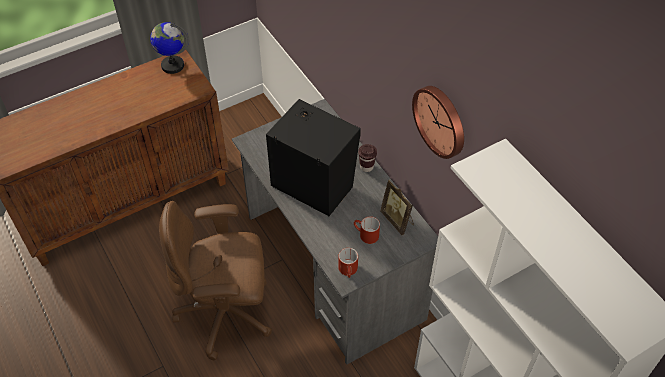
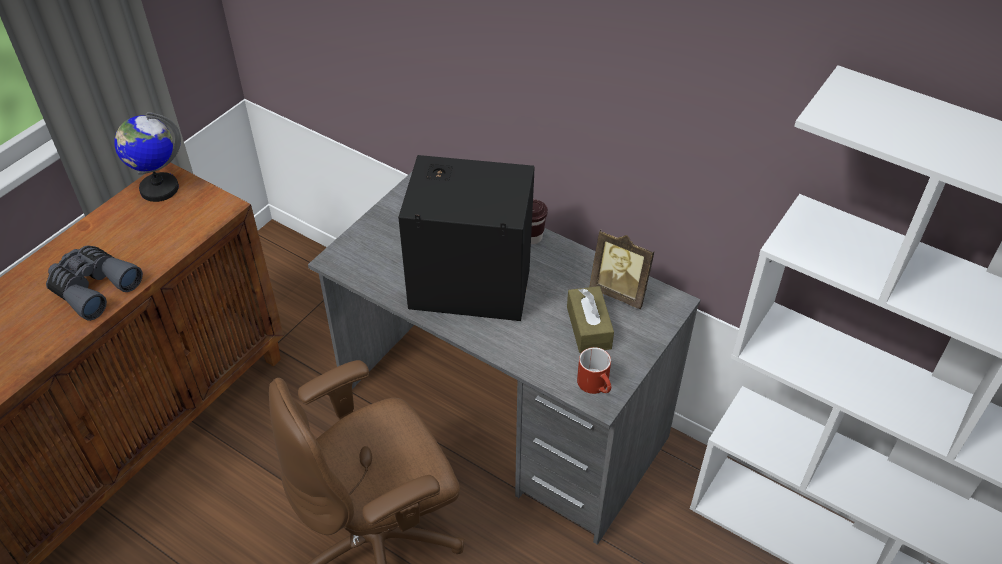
camera: 25 degrees left, 5 degrees down
(112, 114) = (93, 287): none -> grey binoculars
(365, 235) = (588, 328): red mug -> brown tissue box
(441, 120) = (679, 99): wall clock -> none

